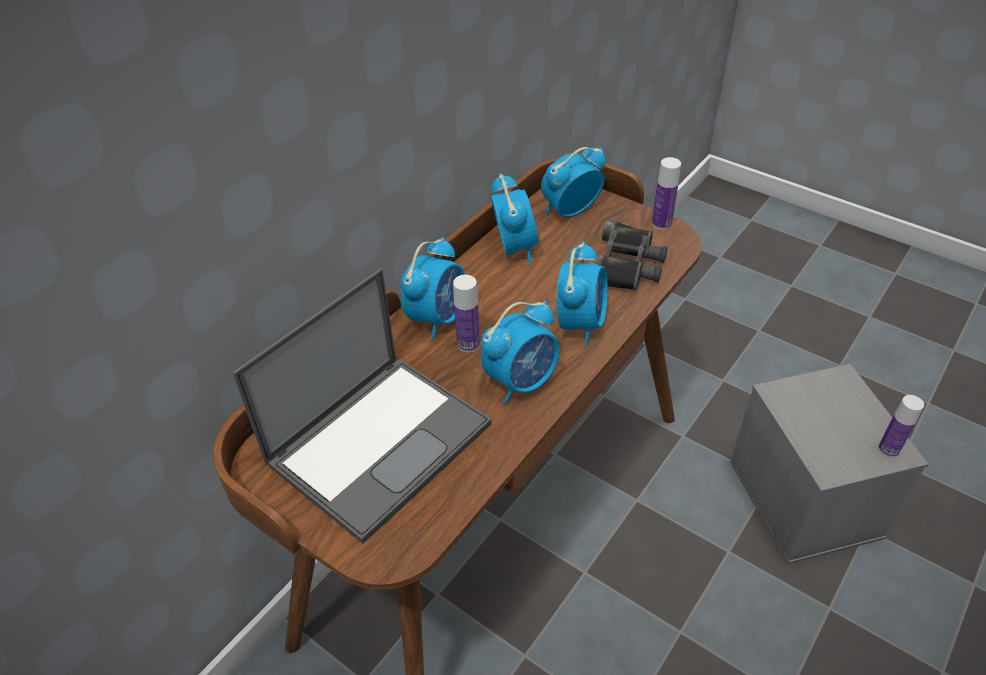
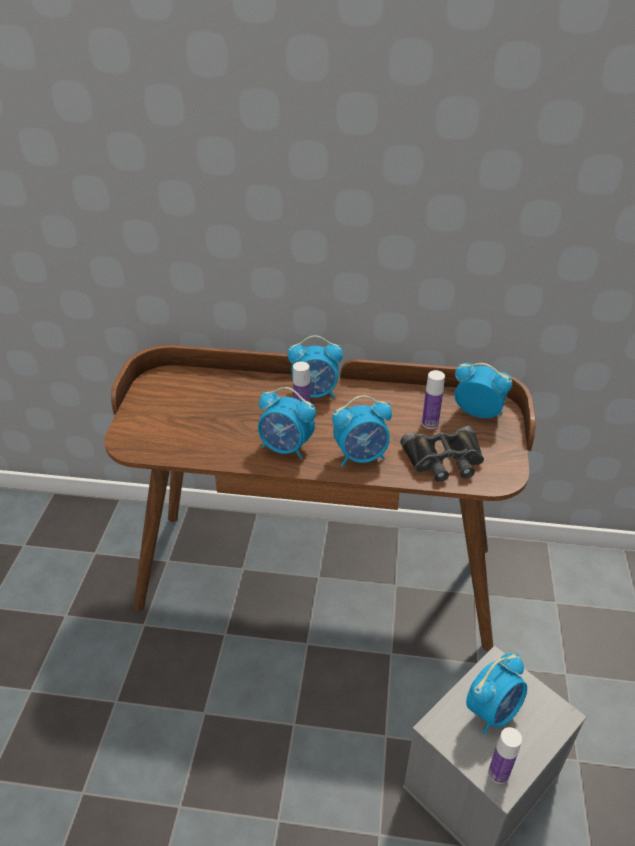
camera: 60 degrees right, 5 degrees down
(381, 441) = (200, 410): laptop -> none
(514, 248) = (411, 401): alarm clock -> alarm clock (492, 711)
(661, 223) = (512, 464): bottle -> bottle (430, 423)

